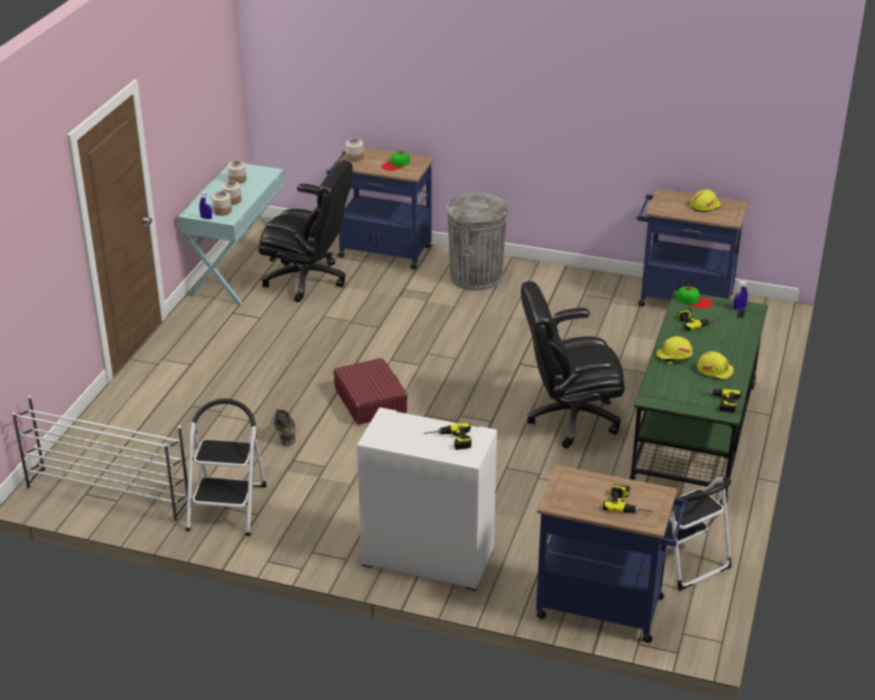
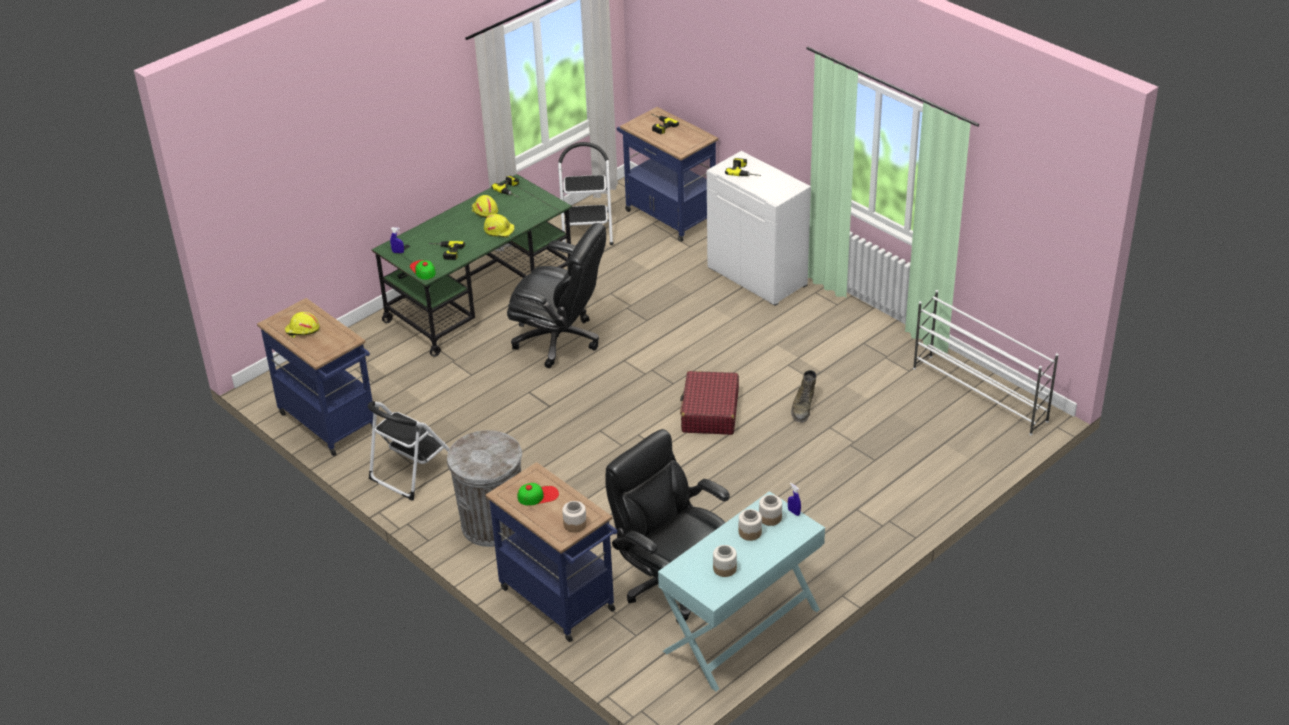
camera: 150 degrees left, 5 degrees up
(228, 506) = (883, 356): step ladder -> step ladder (412, 471)

